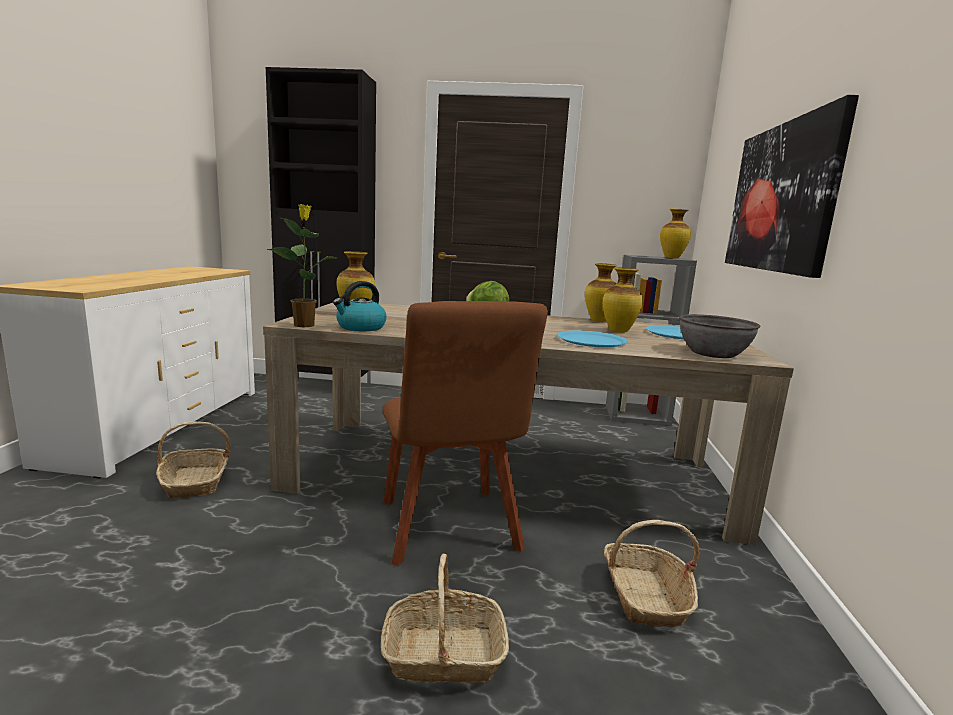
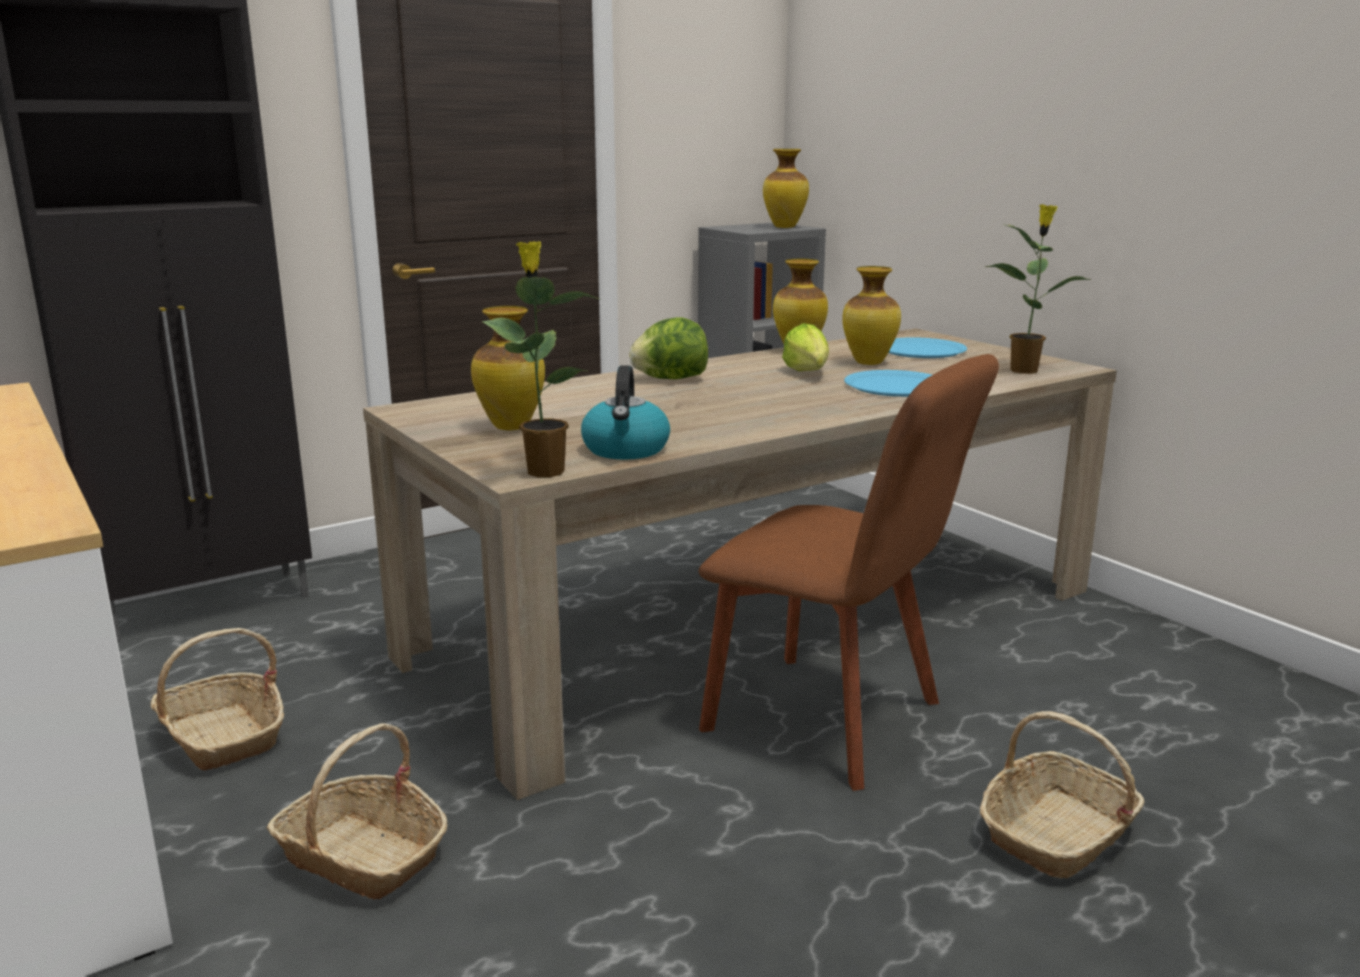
camera: 40 degrees left, 5 degrees up
(561, 328) = (808, 375): none -> lettuce
(645, 596) = (1094, 685): basket -> basket (223, 737)
(712, 353) = (1025, 370): grey bowl -> potted plant
(781, 198) = (1024, 150): picture -> none

